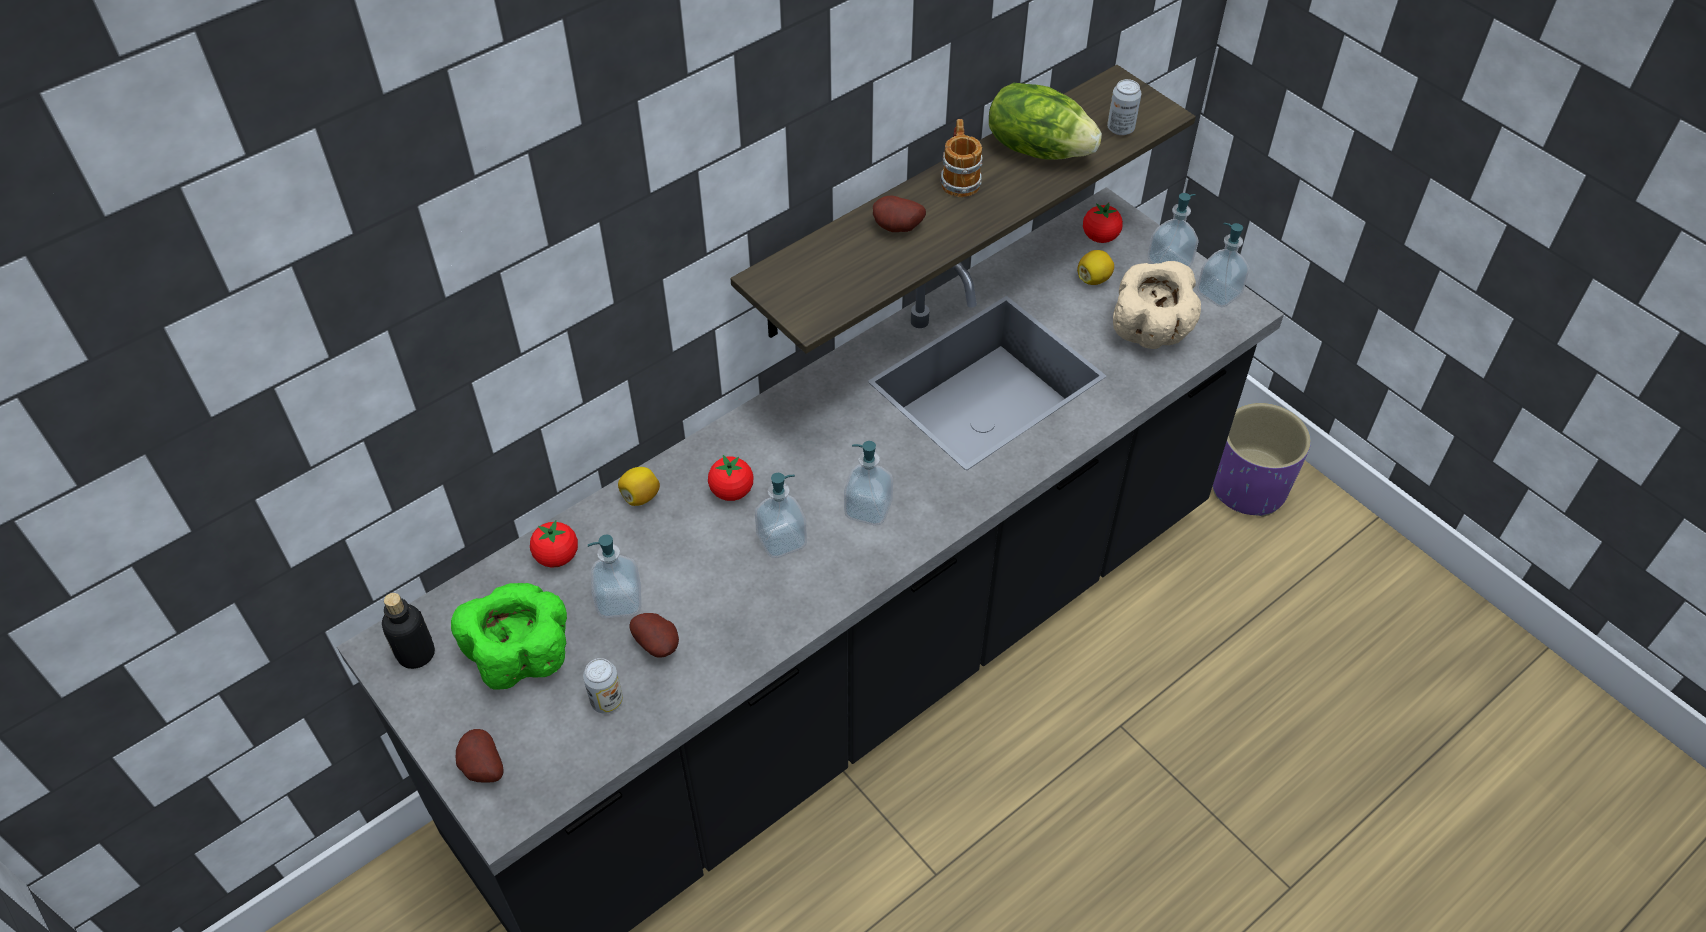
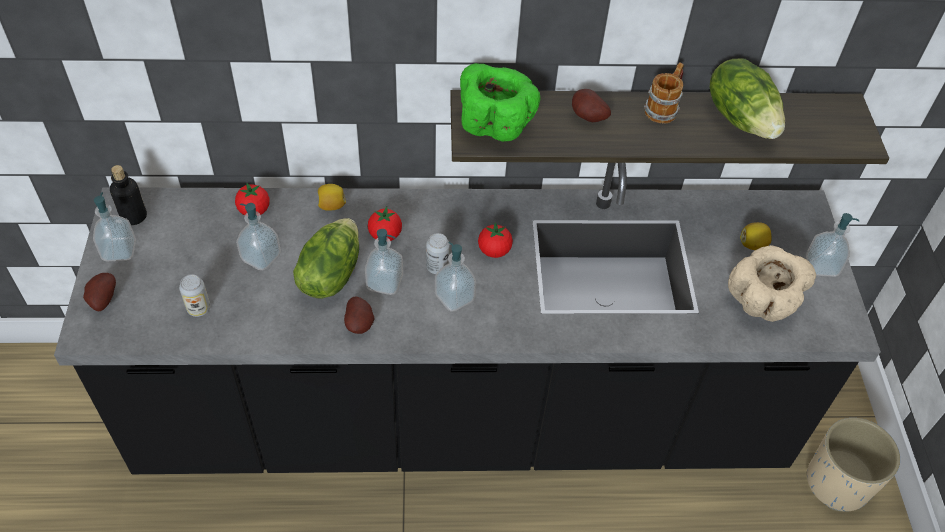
camera: 35 degrees right, 0 degrees up
(520, 654) = (182, 252): green bowl -> green bowl (496, 123)
(658, 644) = (257, 296): potato -> potato (360, 324)
(715, 570) = (330, 274): none -> lettuce
(1100, 237) = (785, 220): tomato -> tomato (494, 251)
(1120, 128) = (818, 136): can -> can (437, 267)
(1219, 293) = (840, 308): soap dispenser -> soap dispenser (119, 251)
(1249, 488) = (838, 483): purple planter -> beige planter

